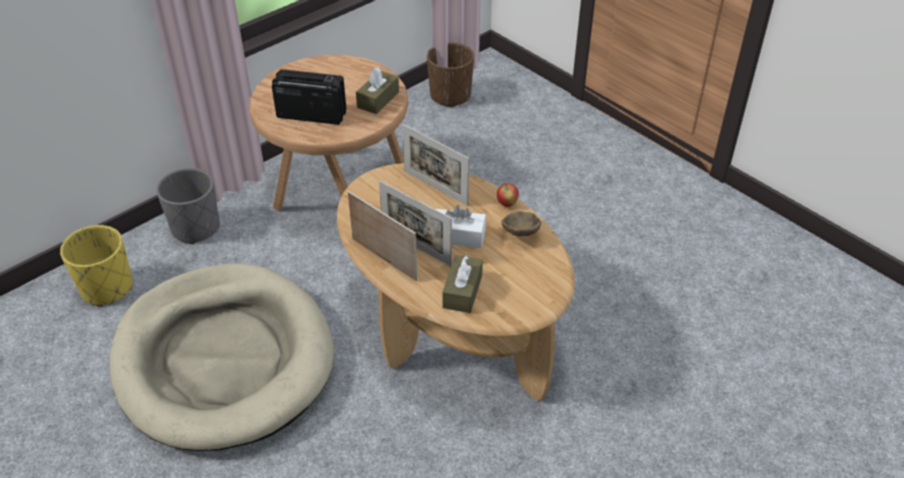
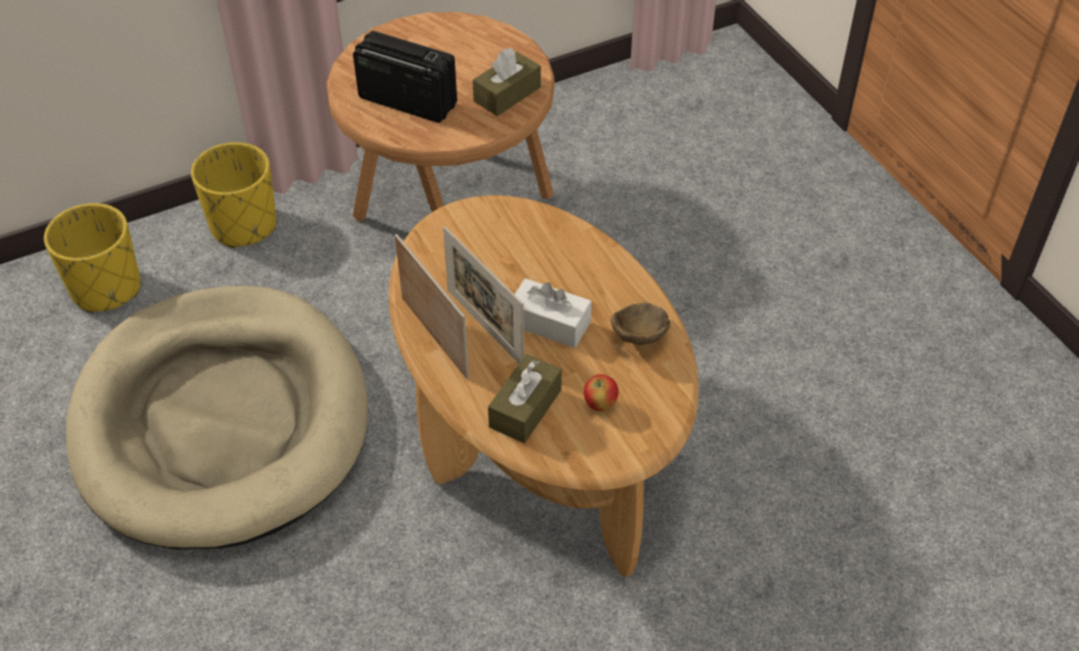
camera: 15 degrees right, 5 degrees up
(196, 228) = (243, 225): grey planter -> yellow planter
(435, 188) = (544, 243): picture frame -> none
(450, 96) = (653, 90): brown planter -> none
(507, 204) = (636, 287): apple -> apple (600, 404)

